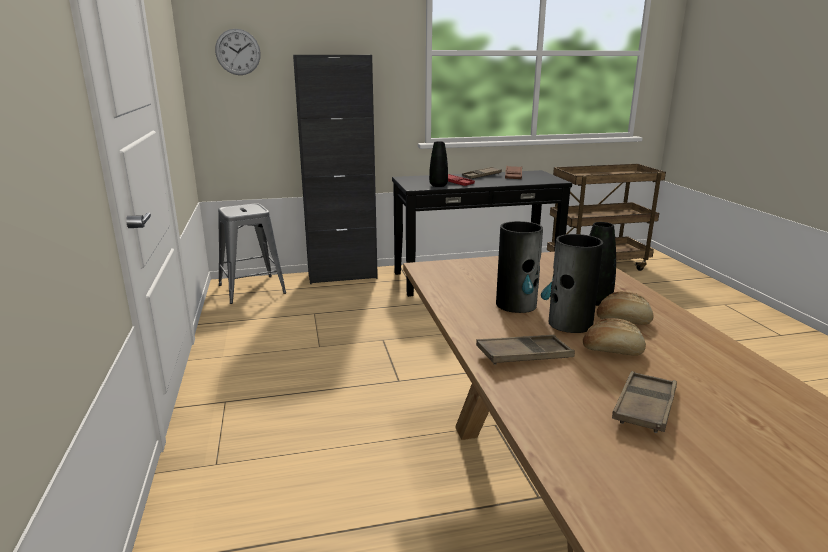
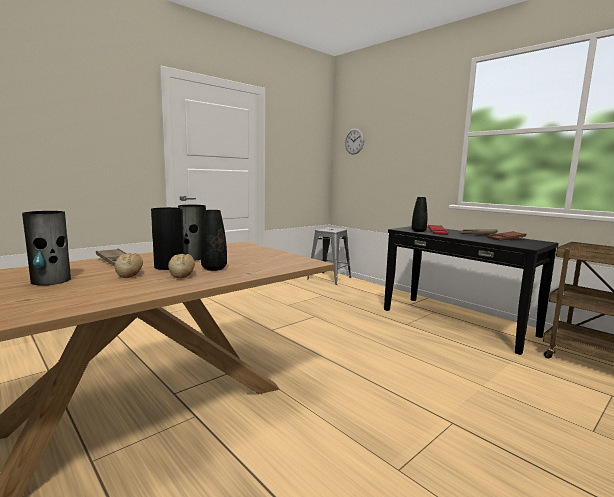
camera: 60 degrees right, 10 degrees down
(342, 276) = (381, 289): black cabinet -> none
(644, 407) = (51, 280): brown tray -> vase

